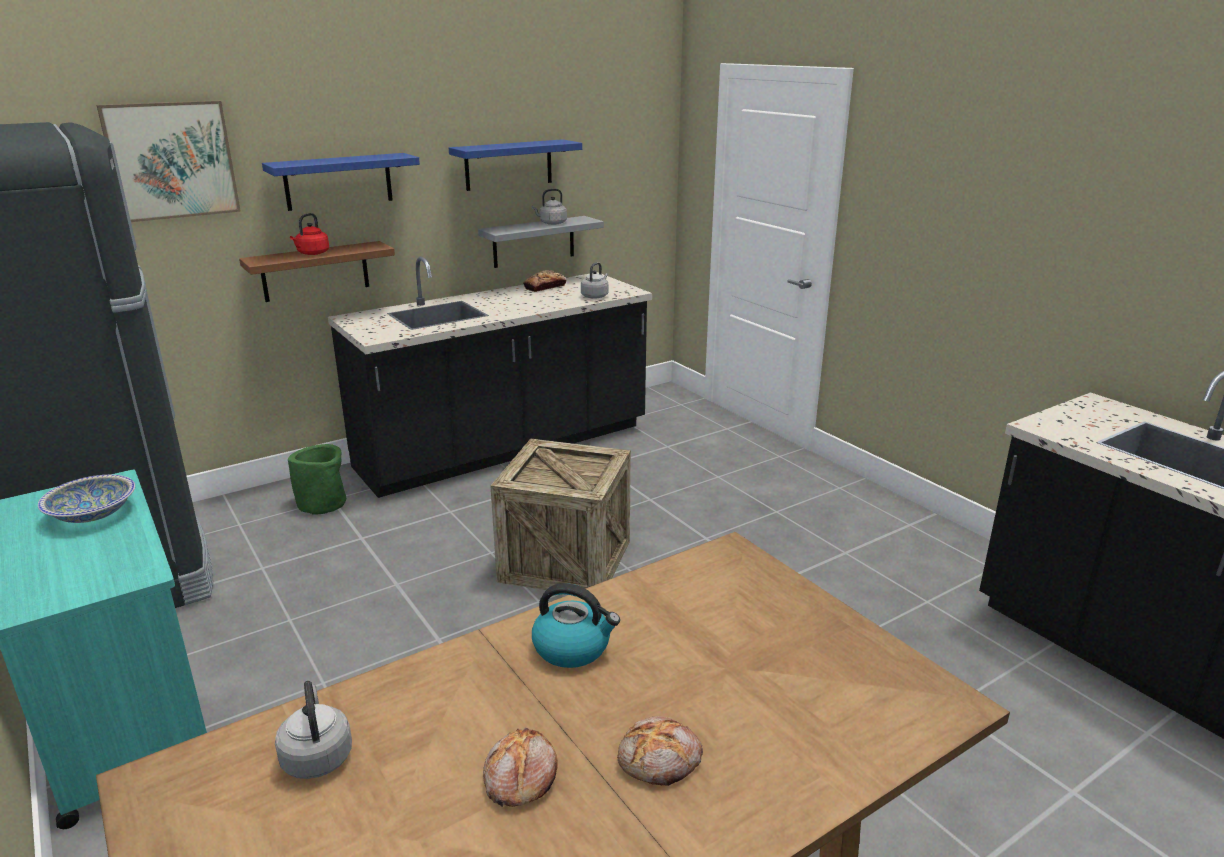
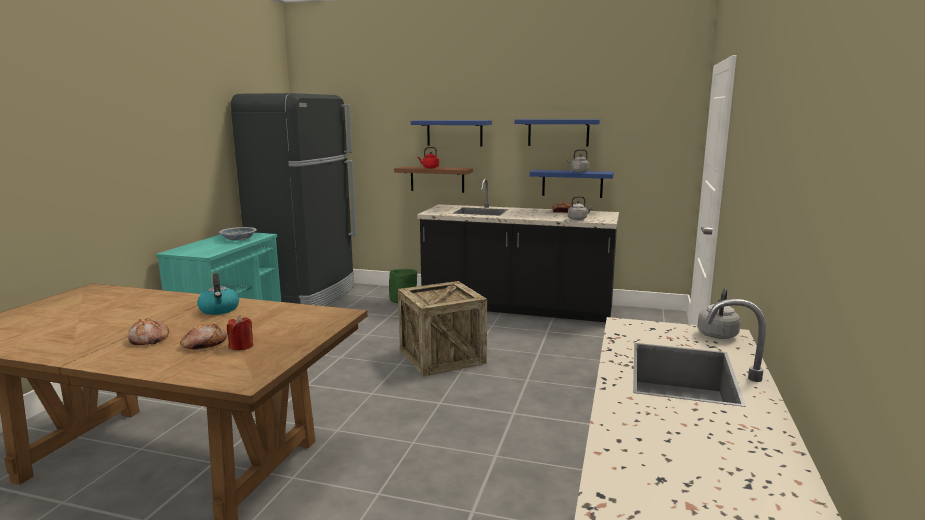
camera: 50 degrees right, 10 degrees down
(171, 160) = (380, 116): picture -> none
(317, 756) = (117, 299): grey kettle -> grey kettle (717, 334)
(519, 777) = (122, 324): bread -> bread (204, 344)
(533, 242) = (572, 183): grey shelf -> blue shelf
(796, 671) = (241, 346): none -> red candle

